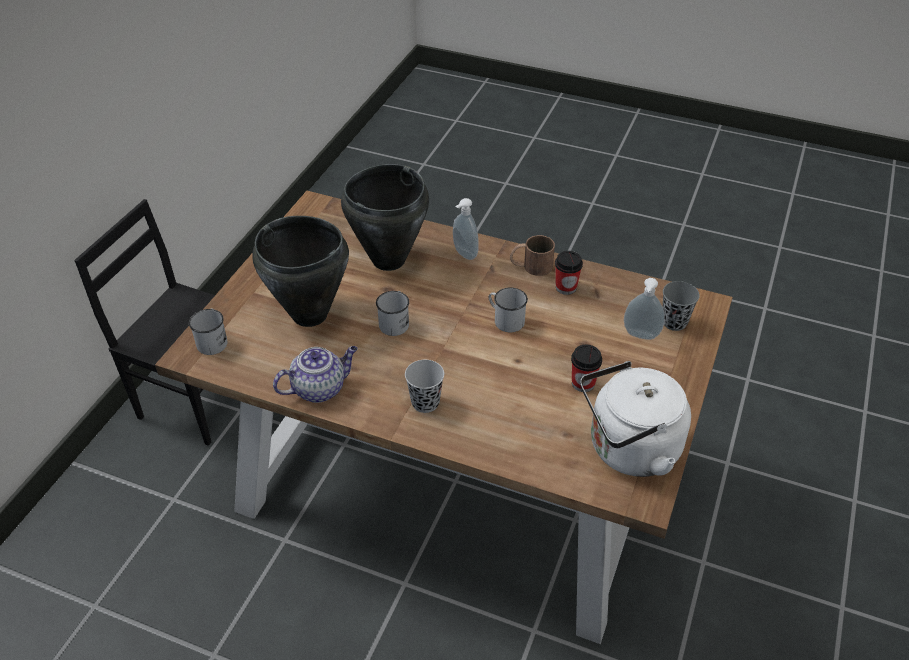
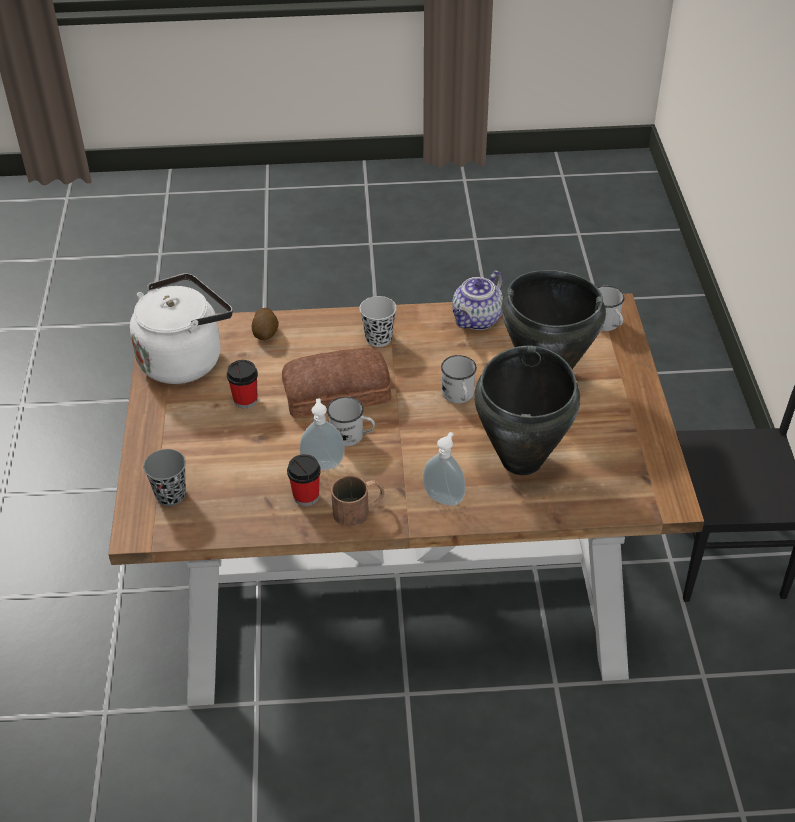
camera: 155 degrees right, 0 degrees up
(496, 360) = (338, 394): none -> bread
(533, 450) = (266, 333): none -> potato
(640, 336) = (203, 466): soap dispenser -> soap dispenser (323, 464)

